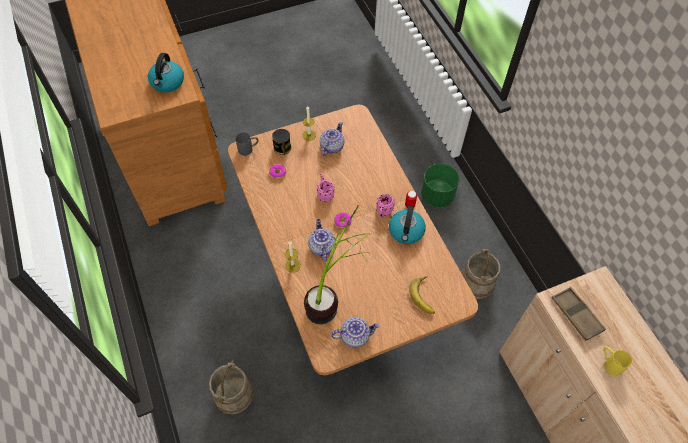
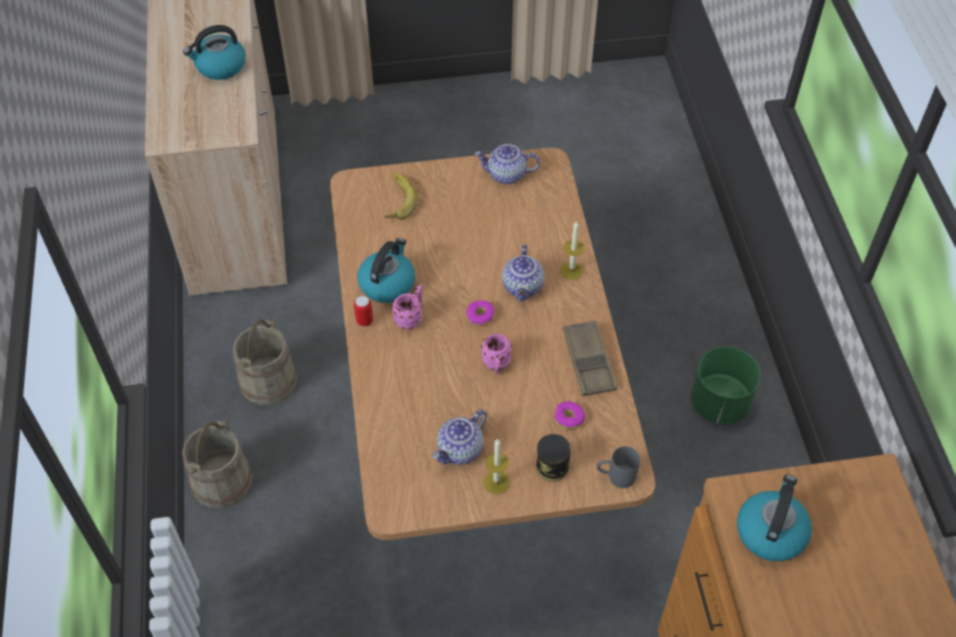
camera: 165 degrees left, 5 degrees down
(233, 394) = (670, 311): beige bucket -> beige bucket (222, 481)
(333, 294) = (522, 224): potted plant -> none
(436, 196) = (258, 542): green planter -> green planter (720, 404)
(576, 315) = (224, 114): brown tray -> brown tray (588, 362)
(609, 363) = (220, 66): yellow mug -> kettle

